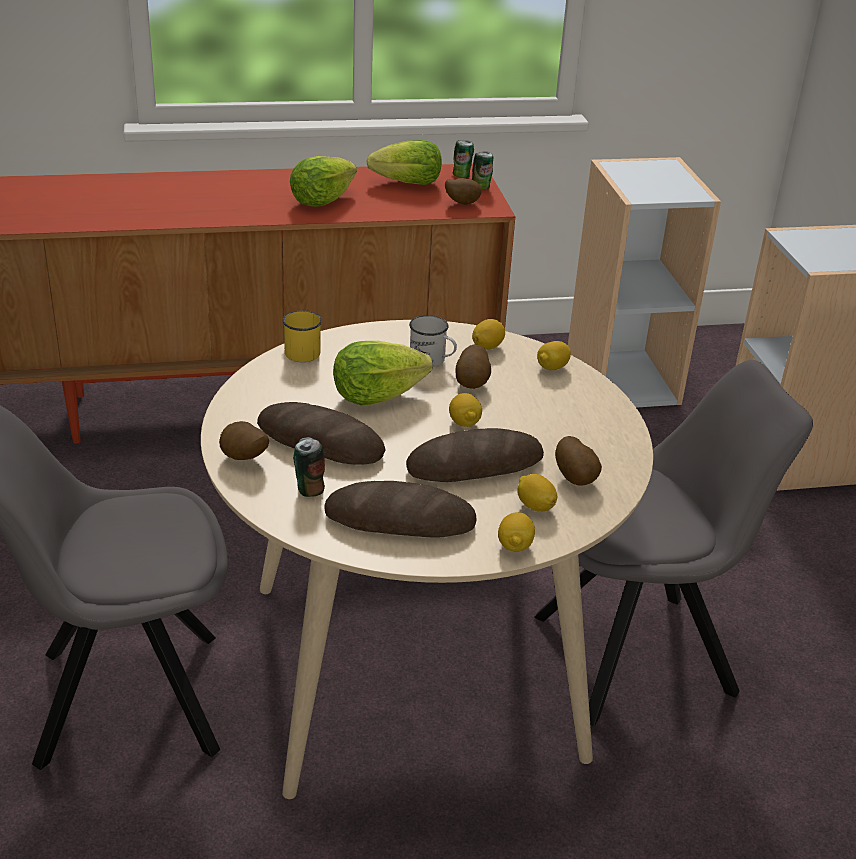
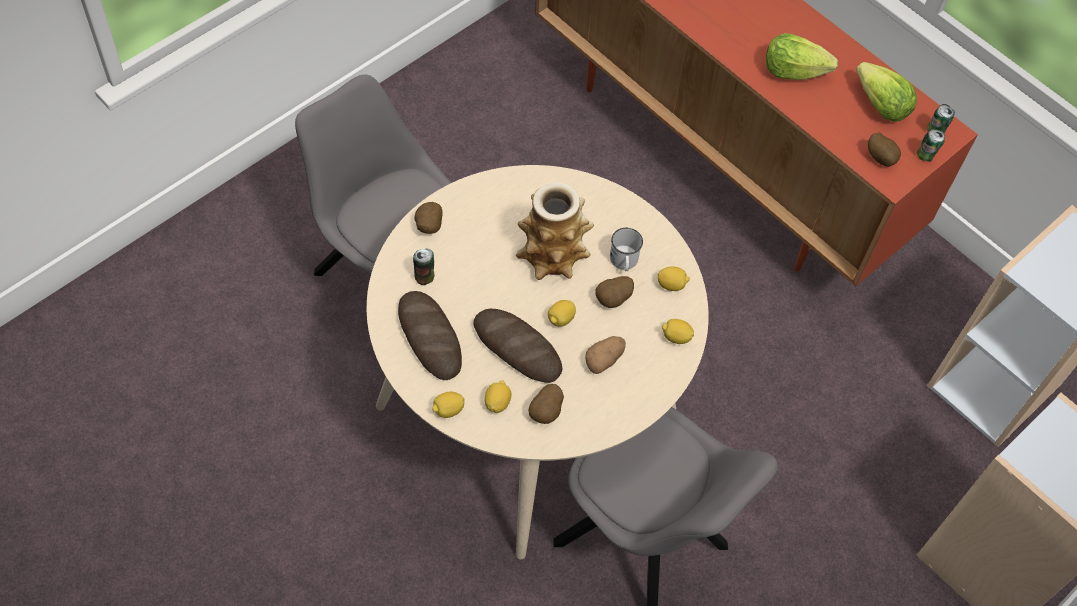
camera: 55 degrees right, 25 degrees up
(299, 351) = (570, 183): yellow mug -> none
(320, 441) = (476, 254): bread -> none
(376, 395) = (552, 254): lettuce -> vase
(541, 417) = (604, 360): none -> potato

